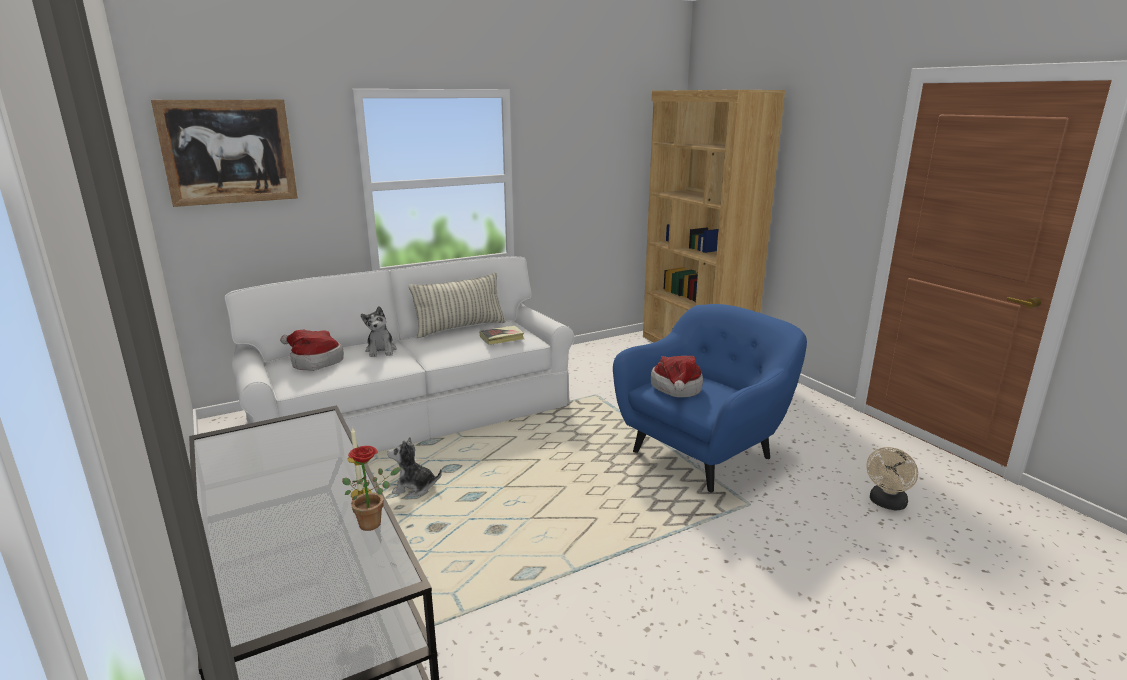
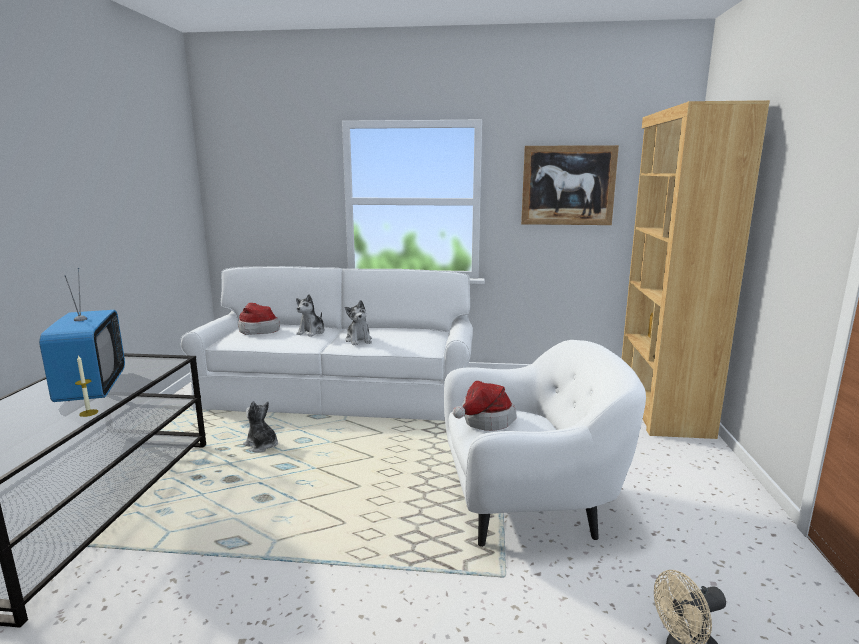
camera: 35 degrees right, 5 degrees down
(228, 152) = (252, 168): picture -> picture (568, 185)
(293, 472) = (91, 388): none -> television
(374, 522) = (56, 434): potted plant -> none
(450, 347) = (359, 340): none -> plush toy
(460, 328) = (391, 328): pillow -> none
(502, 338) = (406, 341): book -> none
(704, 453) = (528, 506): blue armchair -> white armchair

